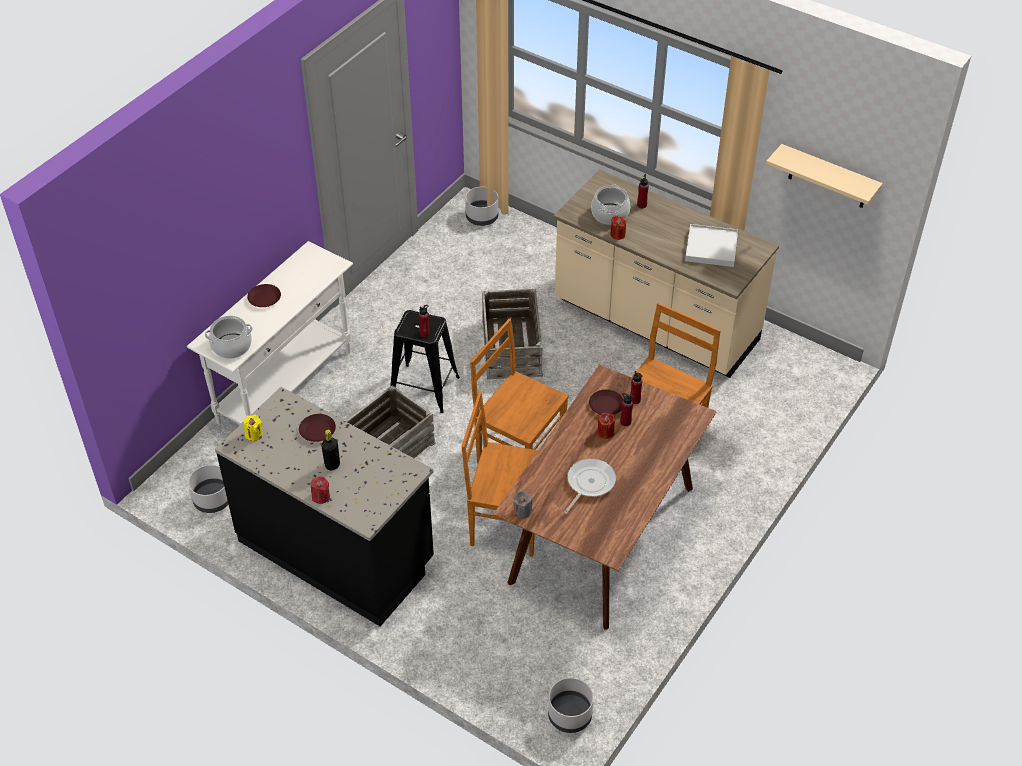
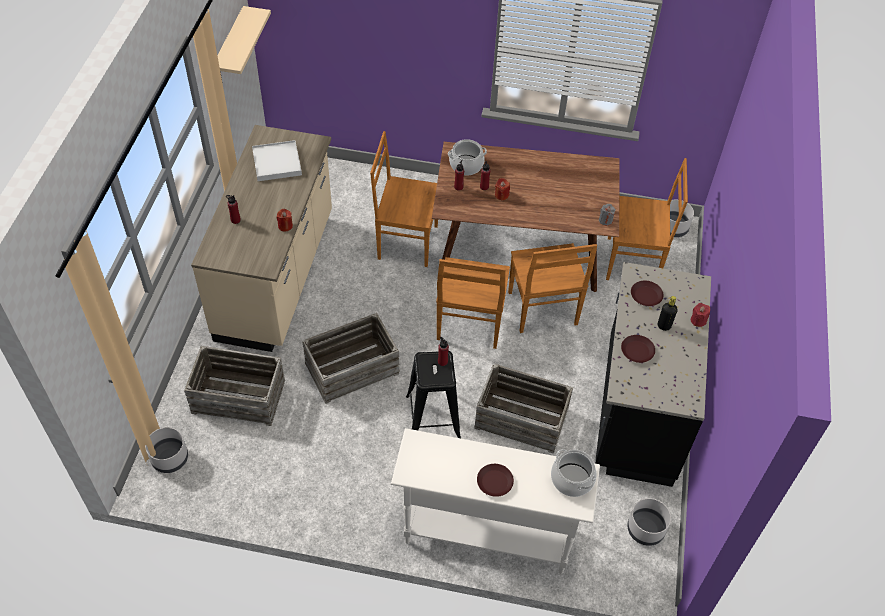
camera: 115 degrees left, 5 degrees up
(254, 434) = (671, 395): yellow candle -> none
(522, 268) = (239, 396): none -> crate
(534, 643) = (634, 261): none -> brown chair
(589, 483) = (556, 191): frying pan -> none
(606, 406) = (474, 201): brown plate -> brown plate (646, 295)
(610, 214) = (258, 238): cooking pot -> cooking pot (466, 165)

